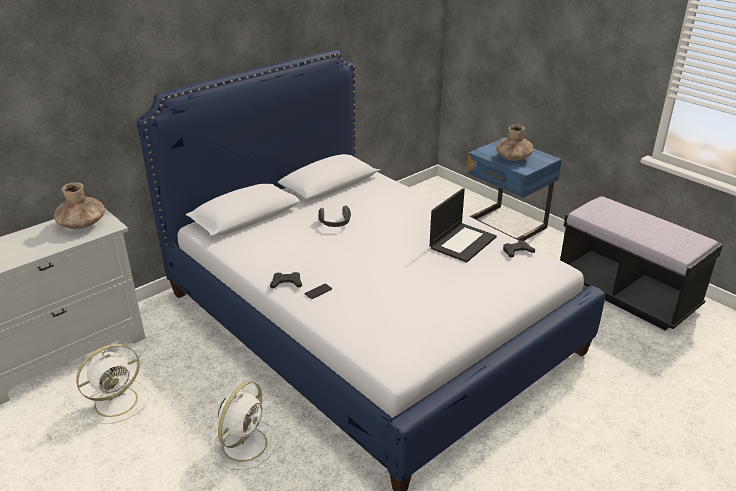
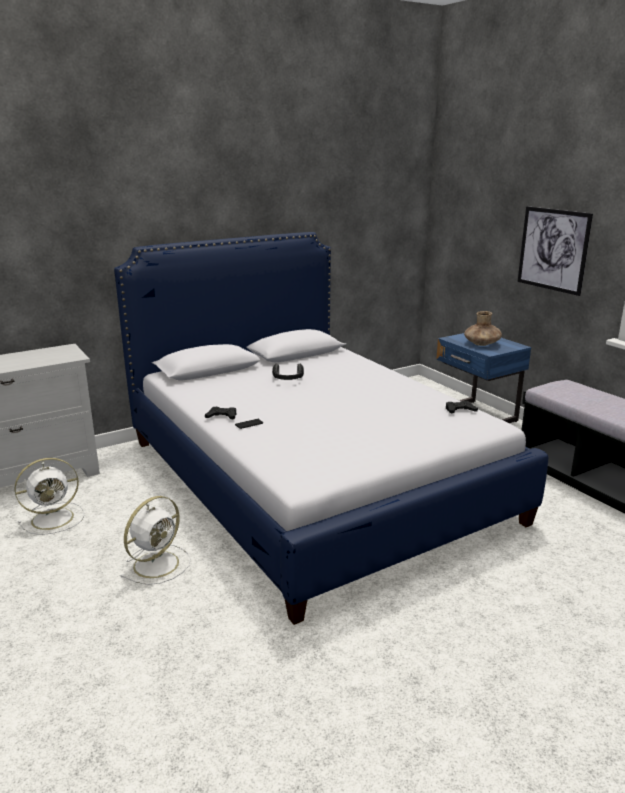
camera: 10 degrees right, 10 degrees down
(82, 224) = (52, 354): brown vase -> none
(462, 242) = (406, 400): laptop -> none
(586, 64) = (553, 249): none -> picture

